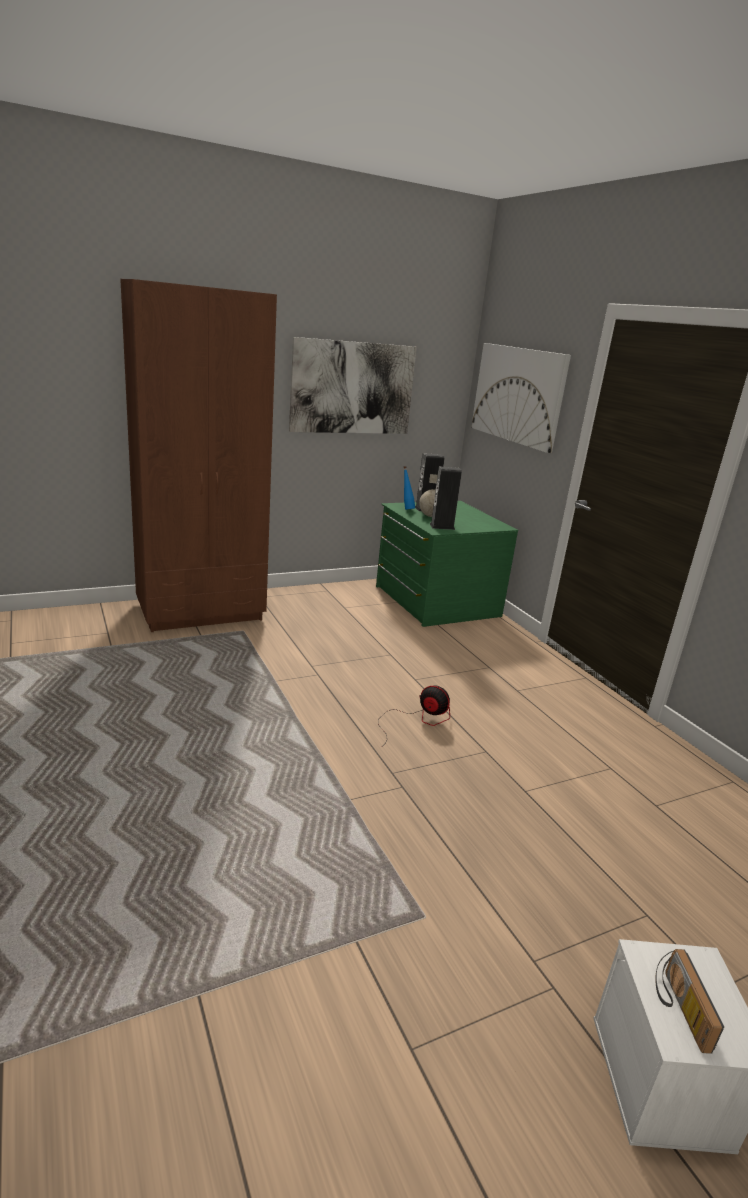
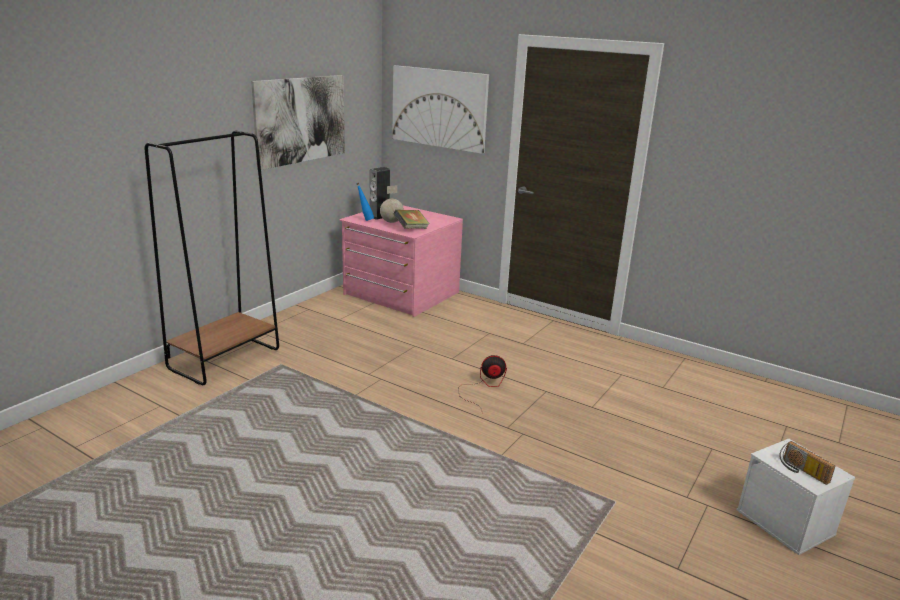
camera: 30 degrees left, 0 degrees up
(202, 612) = (224, 360): brown wardrobe -> clothes rack
(435, 601) = (400, 294): green dresser -> pink dresser
(442, 526) = (411, 229): speaker -> book

